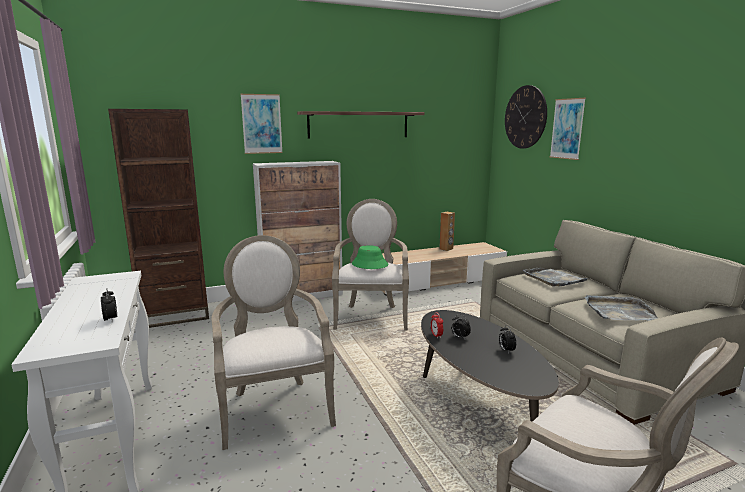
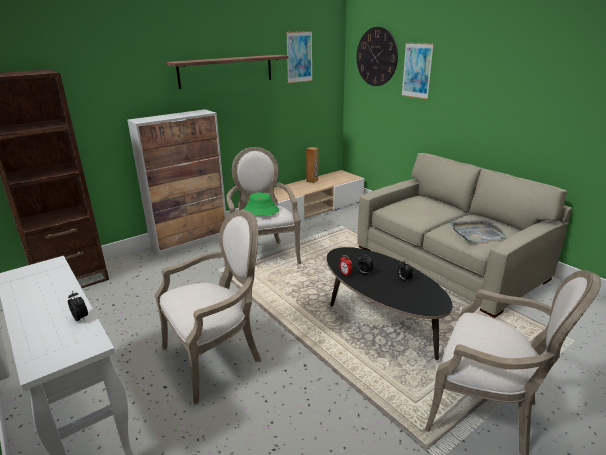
camera: 15 degrees left, 10 degrees up
(262, 124) = (131, 77): picture -> picture (299, 57)
(275, 408) = (217, 357): armchair -> armchair turned 90 degrees clockwise
(553, 279) = (418, 207): grey tray -> none

